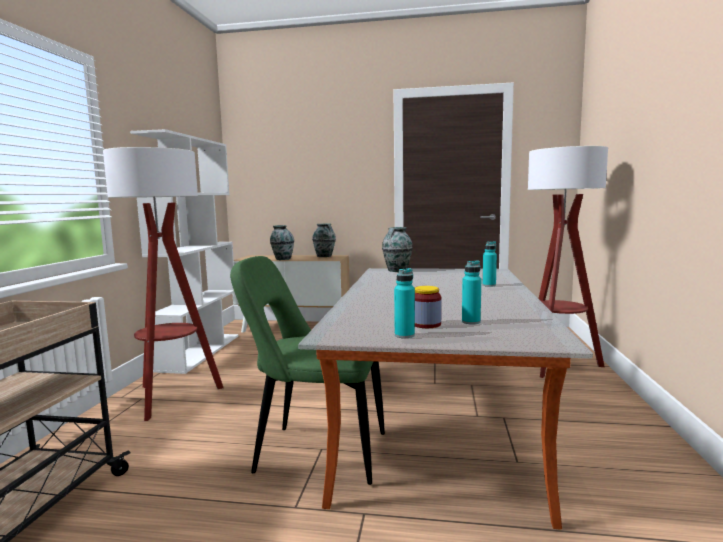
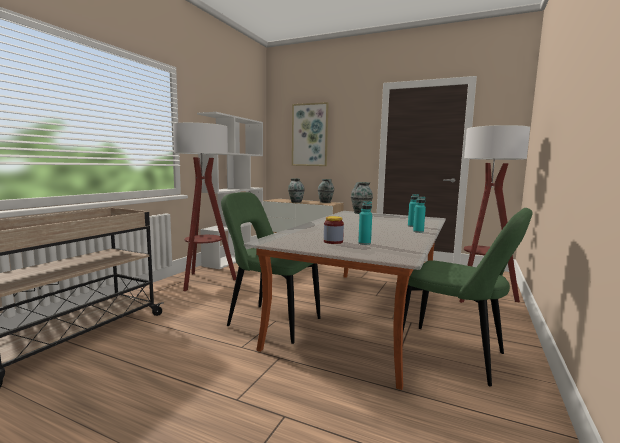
camera: 15 degrees right, 0 degrees up
(292, 162) = (310, 135): none -> picture
(404, 335) = (310, 245): turquoise bottle -> turquoise bottle (418, 231)
(588, 458) = (455, 355): none -> green chair

